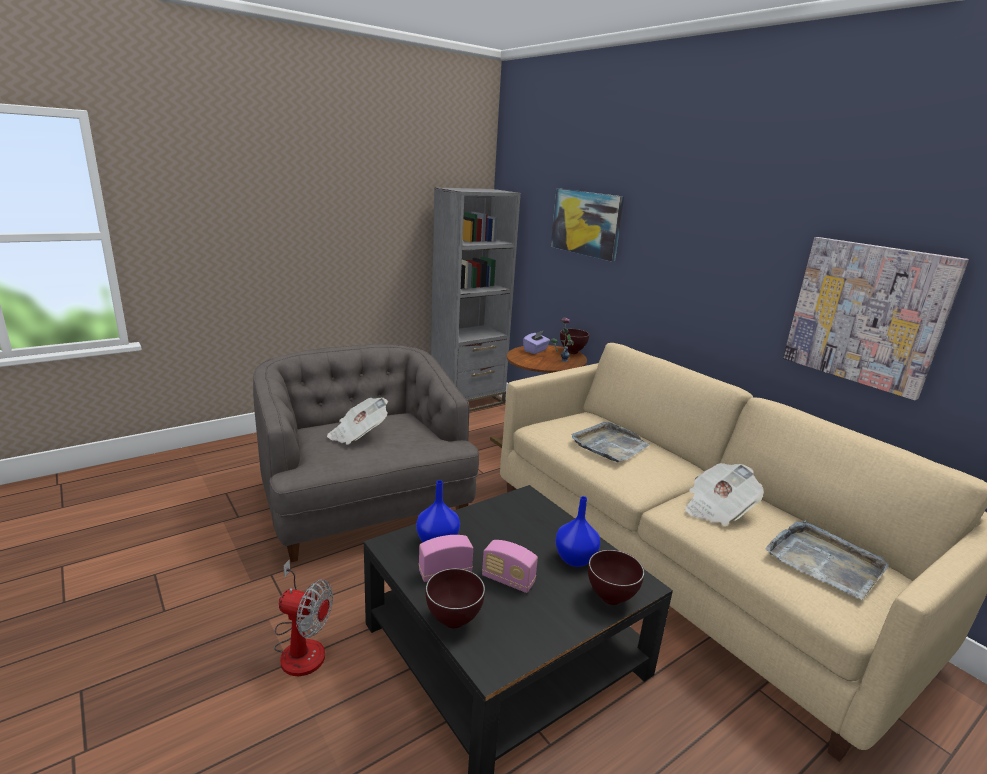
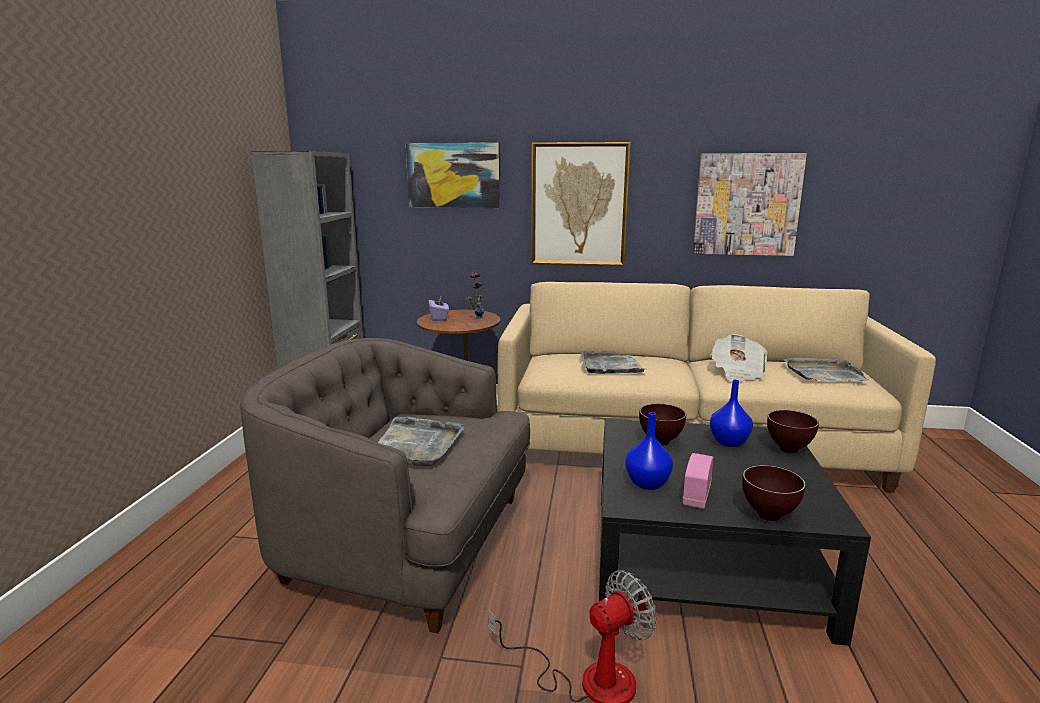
camera: 45 degrees left, 5 degrees down
(358, 435) = (417, 445): newspaper -> grey tray
(508, 580) = (732, 475): radio -> none
(573, 352) = (469, 311): brown bowl -> brown bowl (660, 442)
(679, 273) = (579, 205): none -> picture

